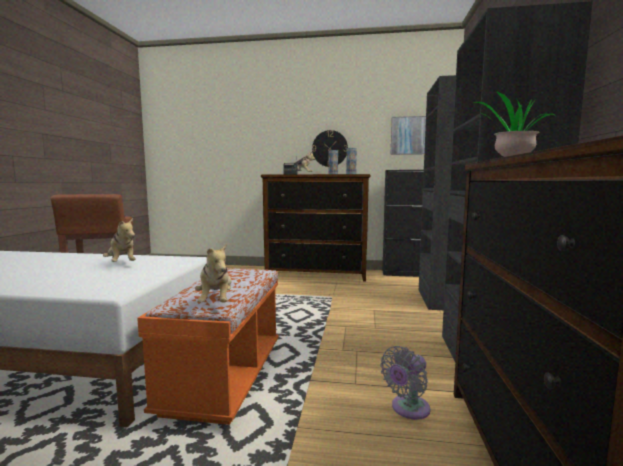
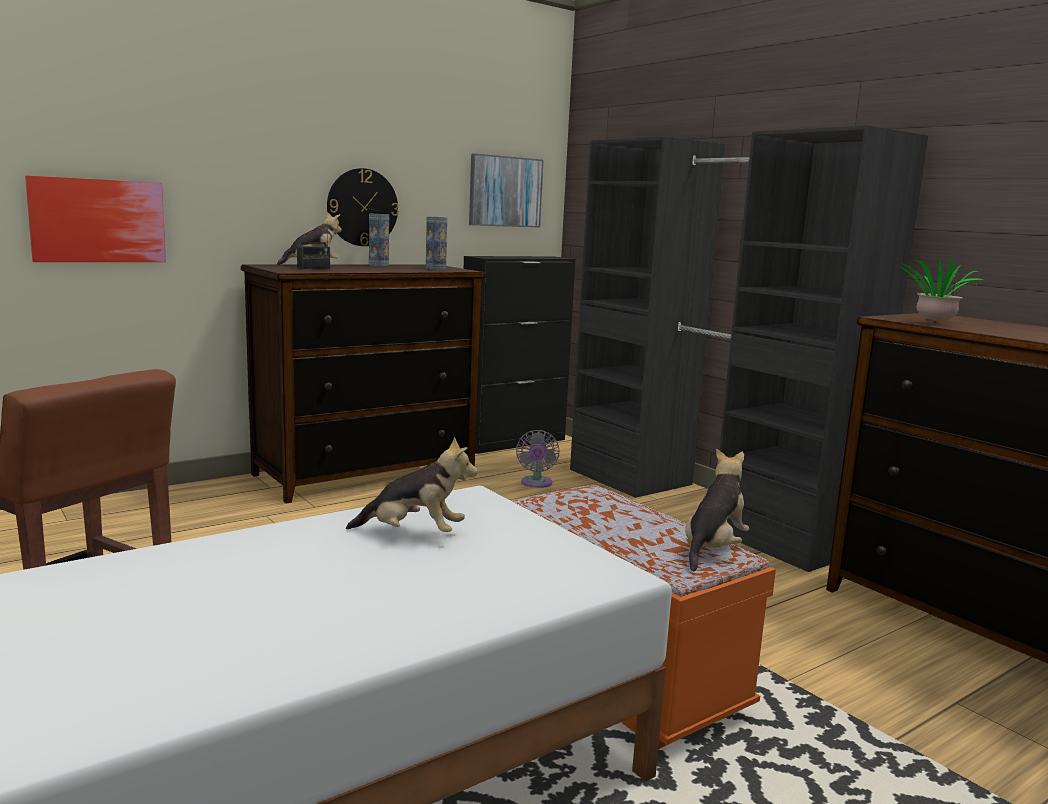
camera: 45 degrees left, 5 degrees up
(216, 302) = (713, 549): plush toy -> plush toy turned 90 degrees counterclockwise
(222, 159) = (98, 220): none -> picture
(408, 409) = (824, 619): grey fan -> grey fan (536, 483)

